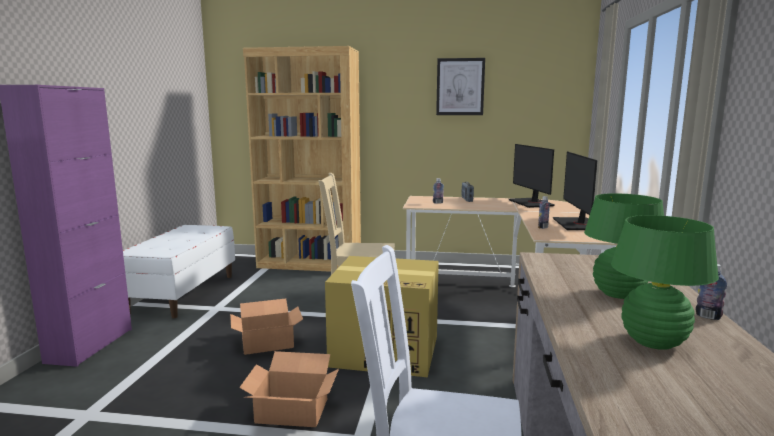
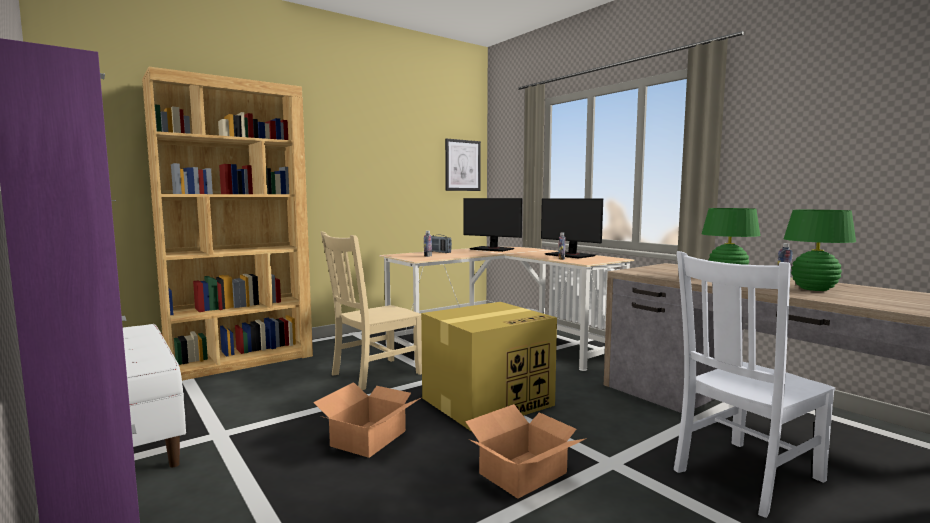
camera: 45 degrees left, 5 degrees down
(460, 87) = (388, 145): picture -> picture (462, 165)

